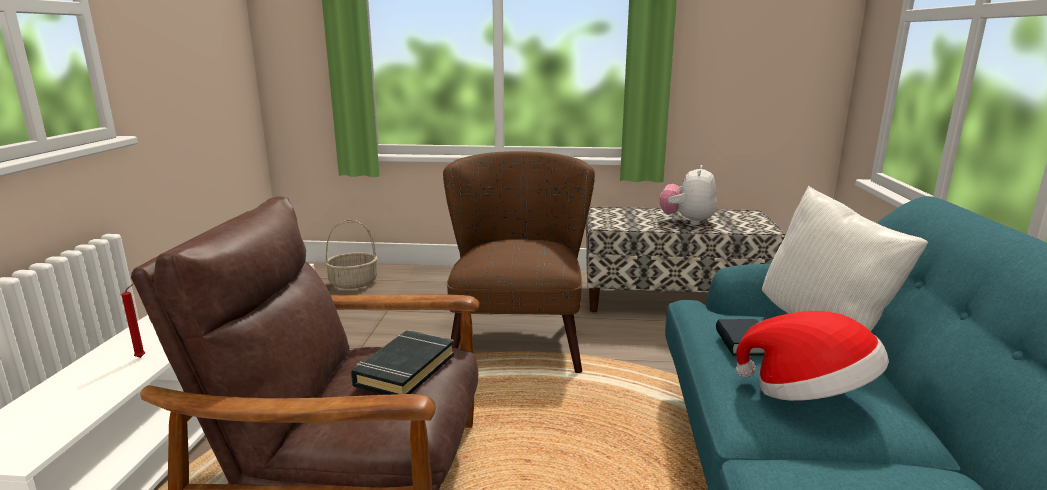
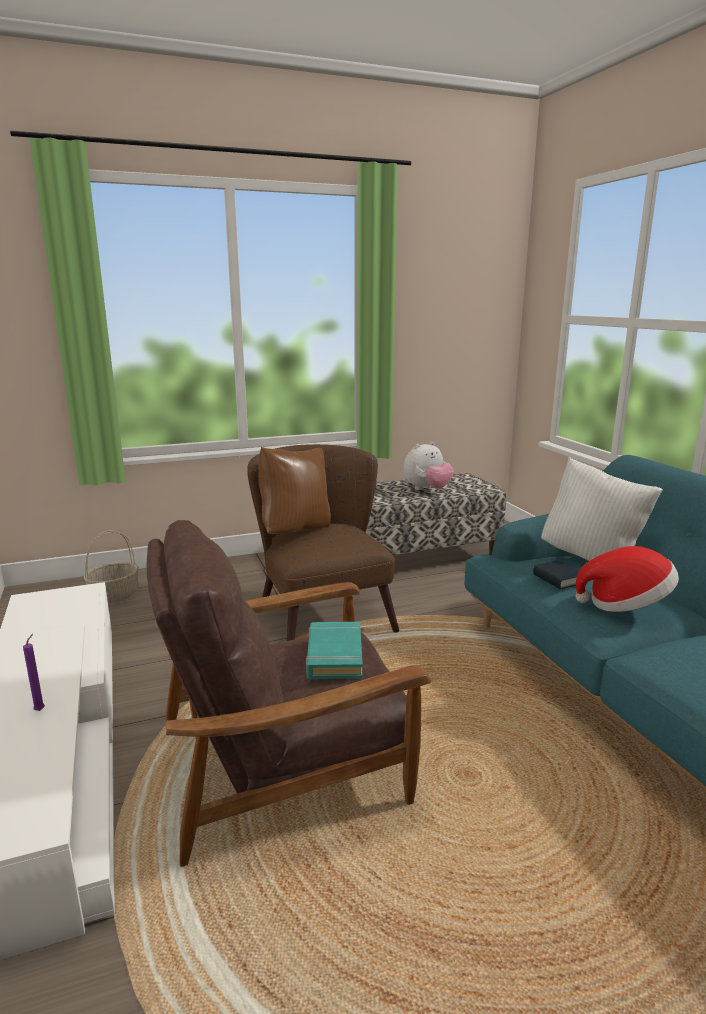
camera: 25 degrees left, 0 degrees up
(142, 357) = (41, 709): red candle -> purple candle
(404, 370) = (334, 655): black book -> turquoise book
(492, 240) = (295, 530): none -> brown pillow
(687, 221) = (427, 489): plush toy -> plush toy turned 120 degrees counterclockwise

